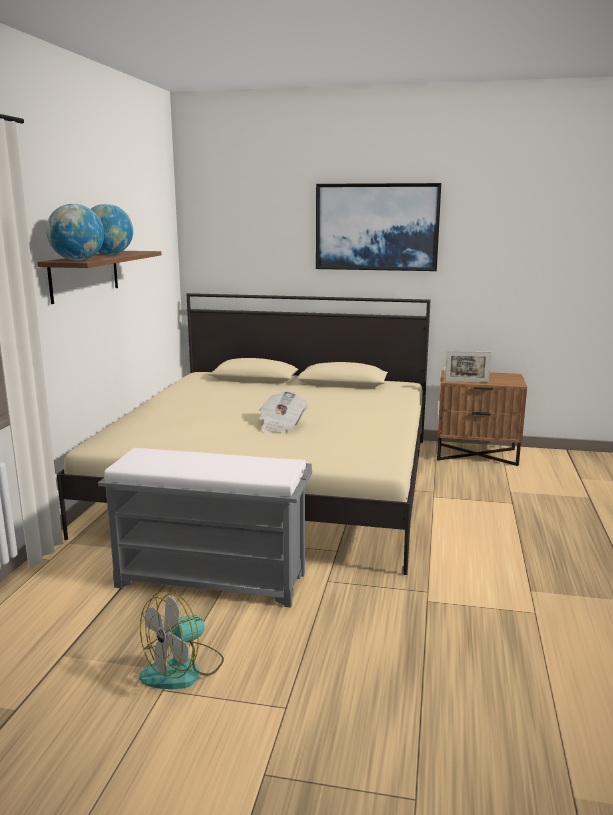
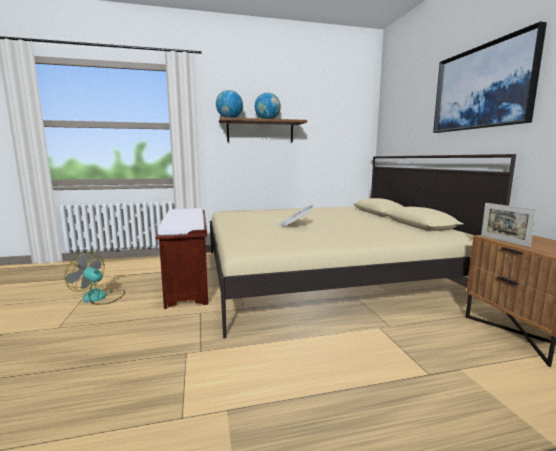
camera: 65 degrees right, 5 degrees down
(213, 579) = (188, 285): grey bench -> brown bench

